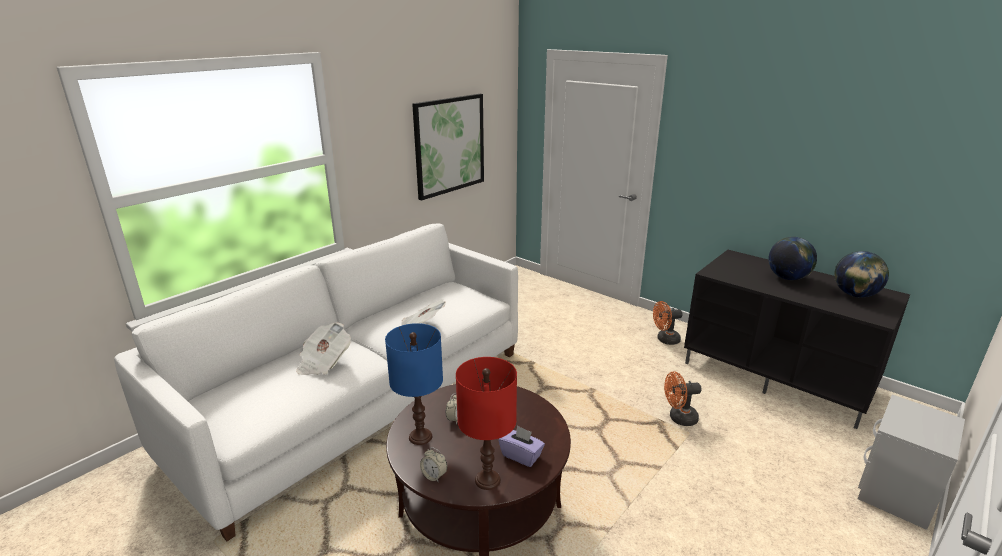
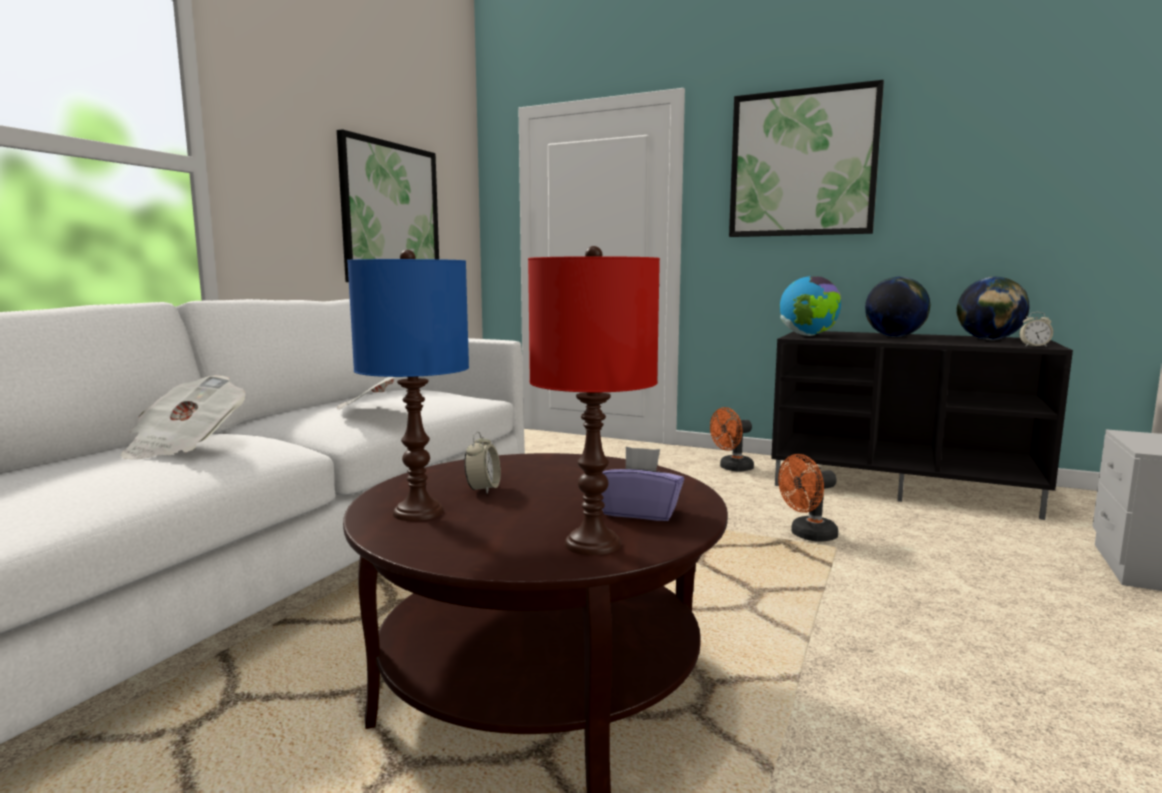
camera: 15 degrees left, 15 degrees down
(434, 476) = (472, 551): alarm clock -> alarm clock (1034, 346)
(724, 268) = (808, 335): none -> globe
(748, 129) = (802, 163): none -> picture

